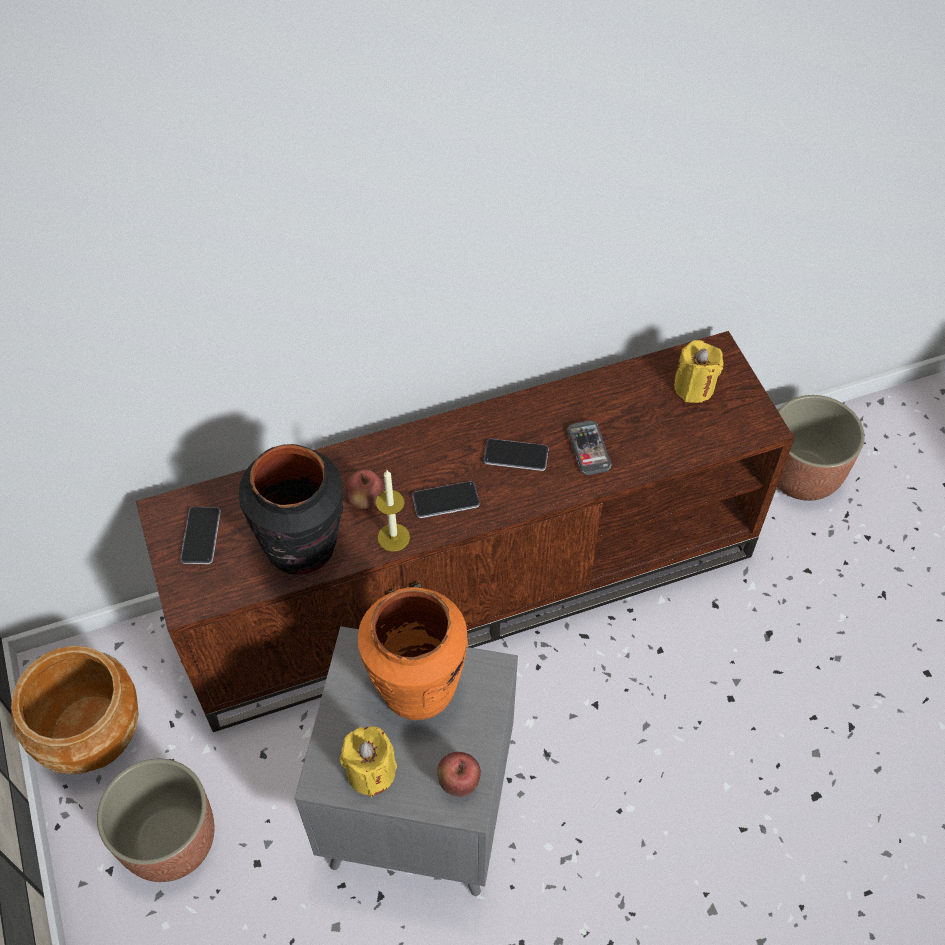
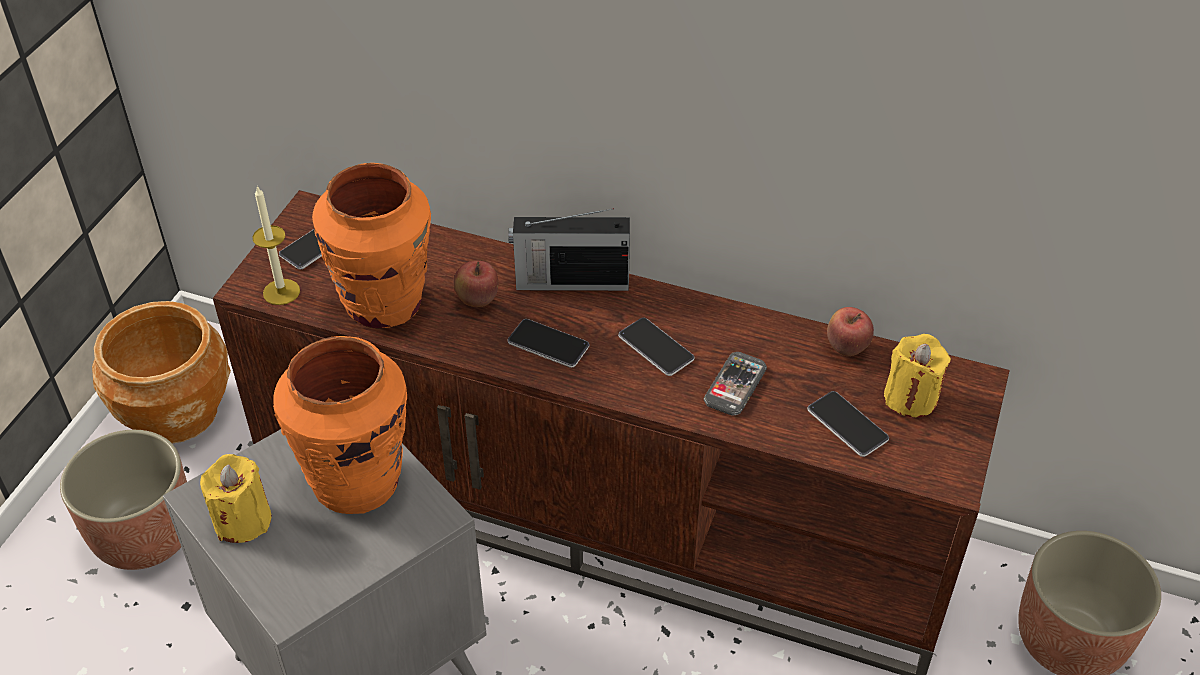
camera: 40 degrees right, 10 degrees down
(302, 547) = (385, 303): black vase -> orange vase
(393, 537) = (468, 344): candle -> candle (281, 292)
(412, 444) = (570, 281): none -> radio
(458, 782) = (302, 584): apple -> apple (846, 349)
(677, 430) = (847, 425): none -> phone

